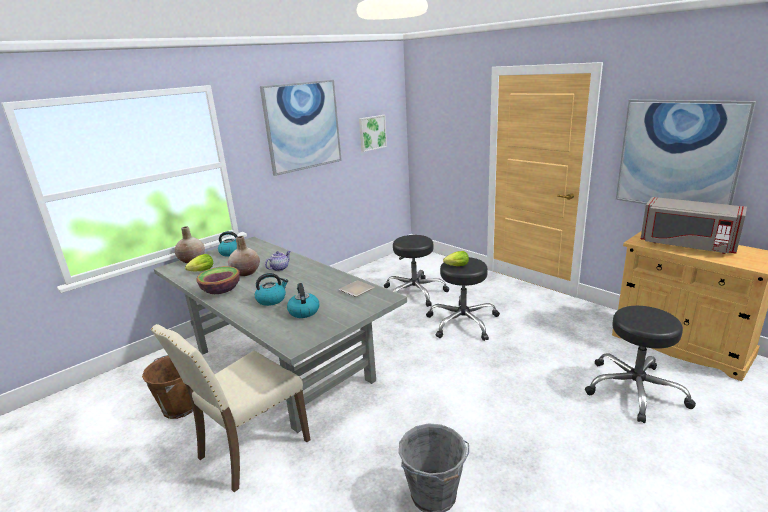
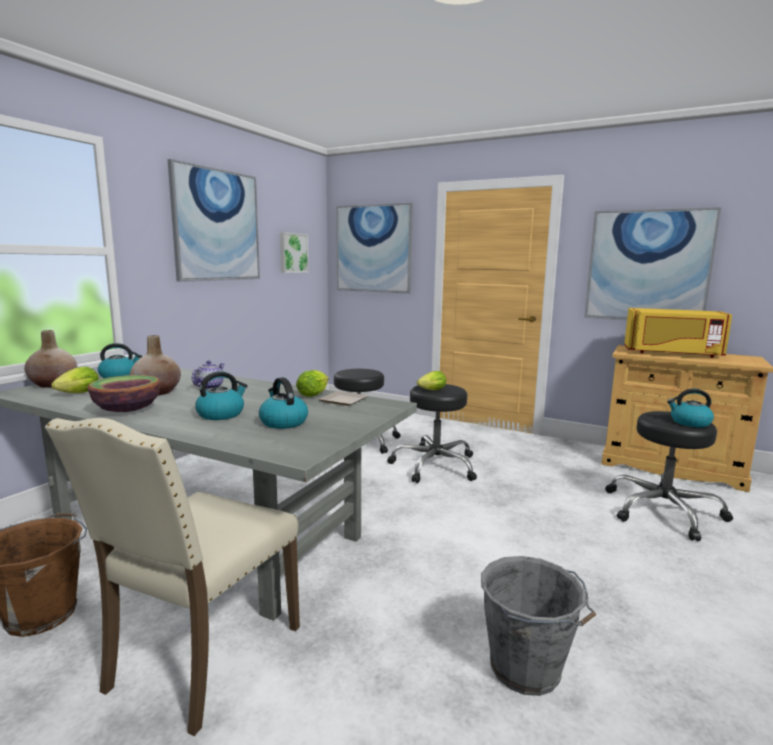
camera: 20 degrees left, 10 degrees down
(342, 281) = (314, 394): none -> lettuce
(441, 124) = (373, 249): none -> picture
(656, 323) = (689, 423): none -> kettle
(686, 245) = (672, 353): grey microwave -> yellow microwave

